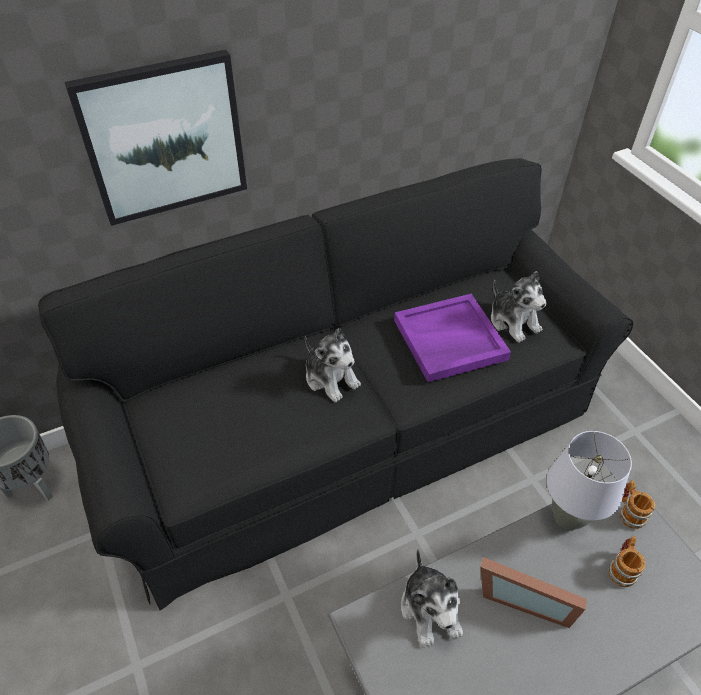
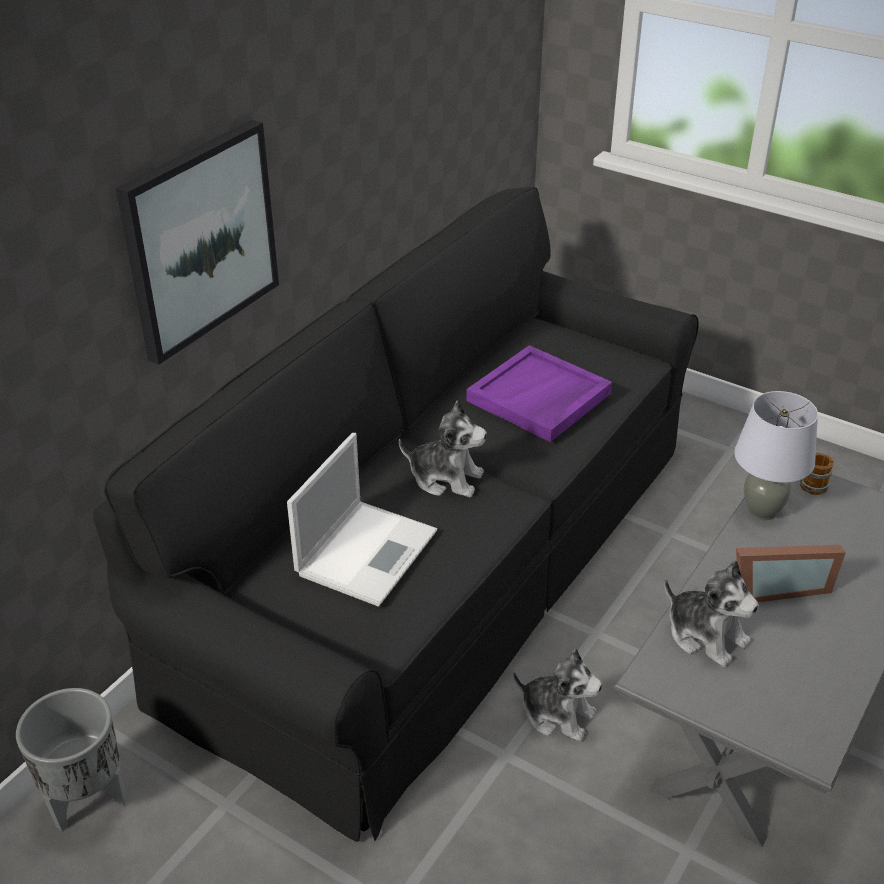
camera: 30 degrees left, 10 degrees down
(229, 413) = (368, 551): none -> laptop
(513, 321) = (586, 359): plush toy -> plush toy (557, 714)
(621, 568) = (836, 528): mug -> none

